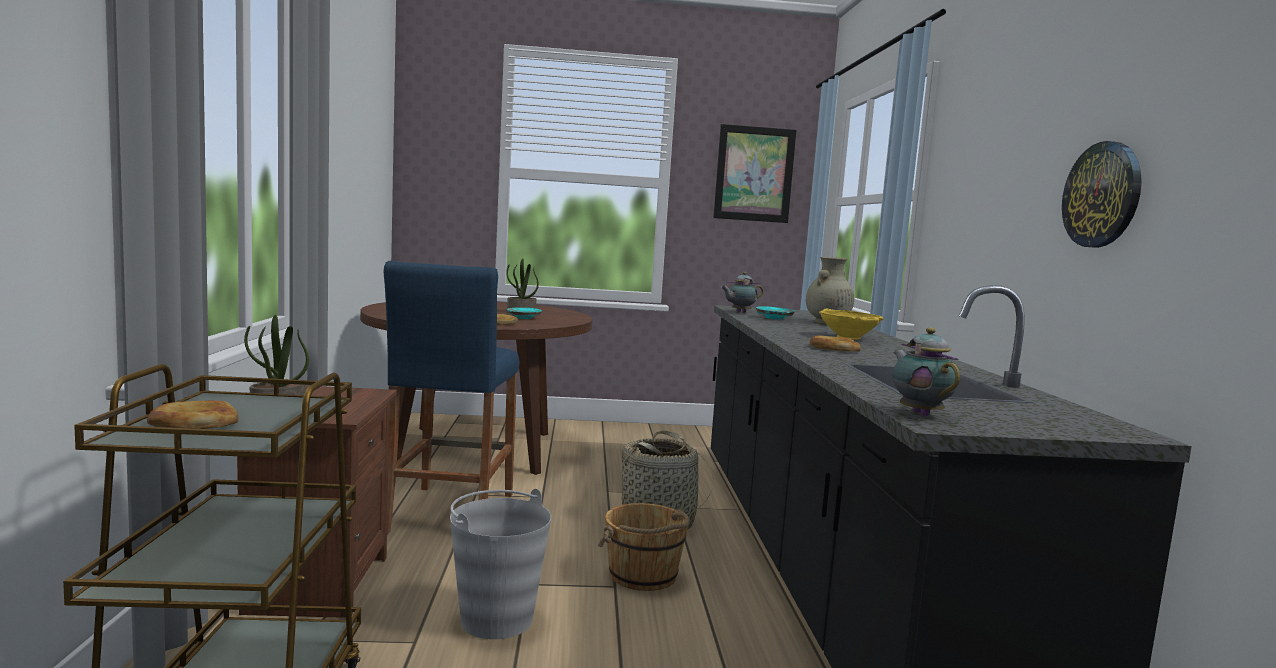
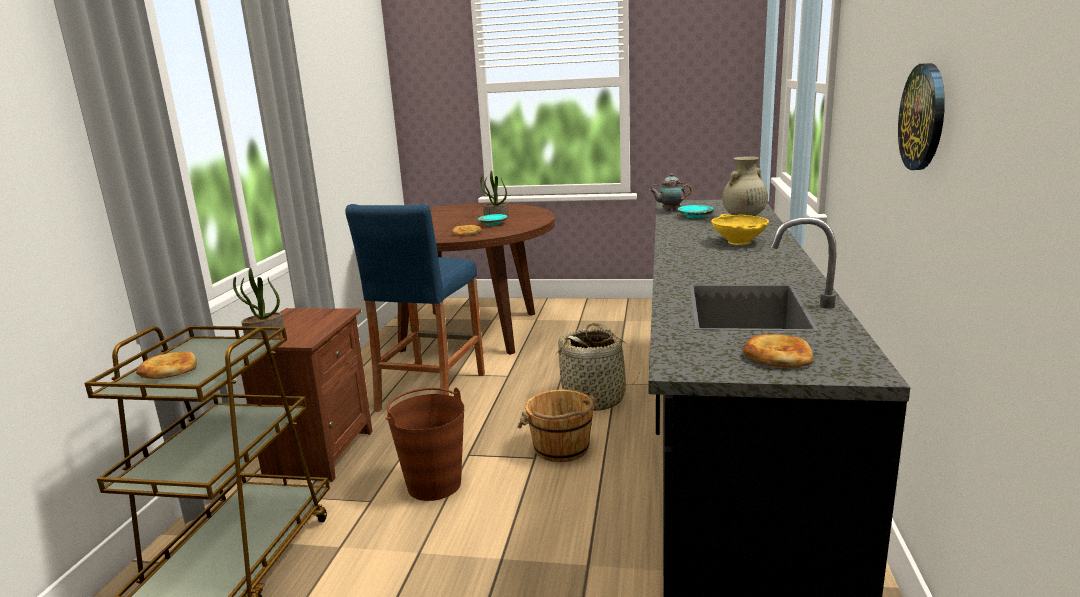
camera: 15 degrees right, 10 degrees up
(496, 619) = (434, 484): grey bucket -> brown bucket
(754, 174) = (710, 61): picture -> none
(834, 348) = (705, 261): bread -> bread (777, 356)
(919, 413) = (680, 354): teapot -> none

